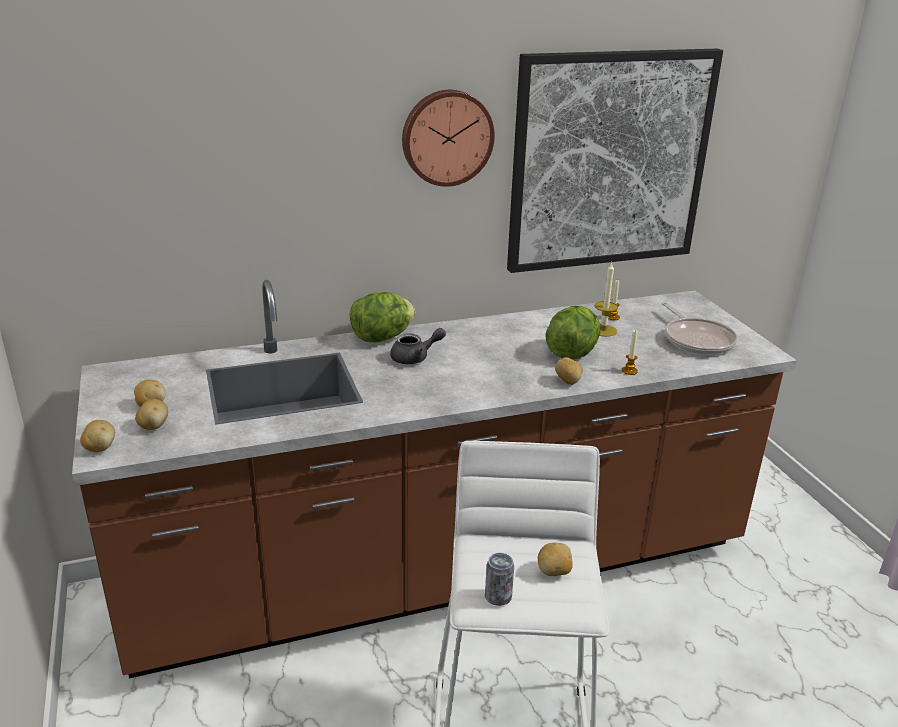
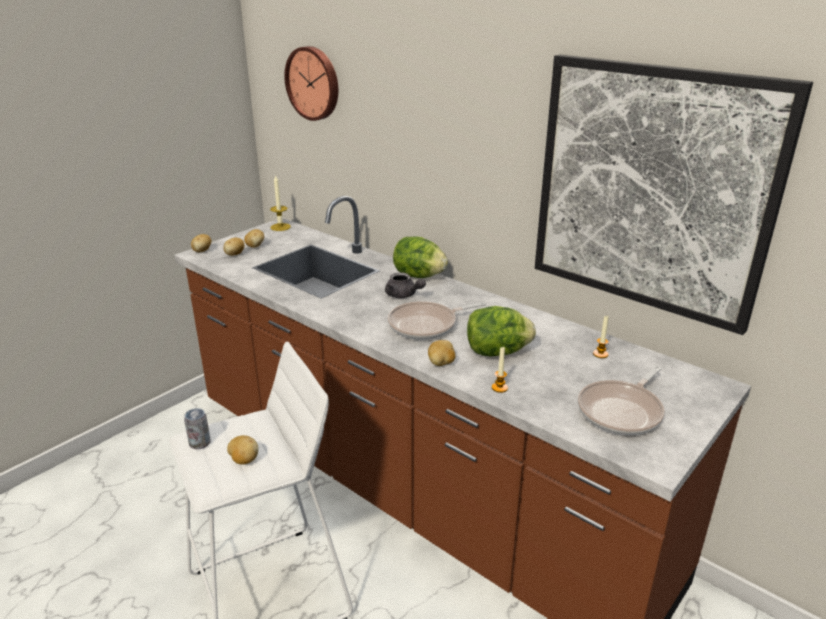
camera: 60 degrees right, 0 degrees up
(446, 137) = (493, 123): wall clock -> wall clock (314, 83)
(490, 366) = (426, 325): none -> frying pan
(603, 330) = (564, 356): candle -> candle (280, 227)

